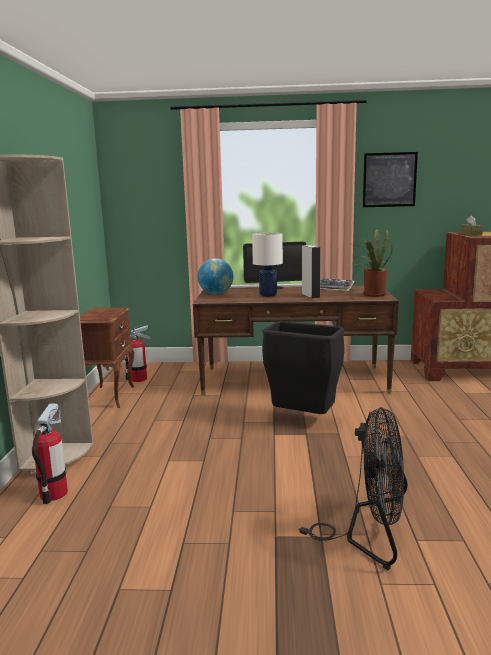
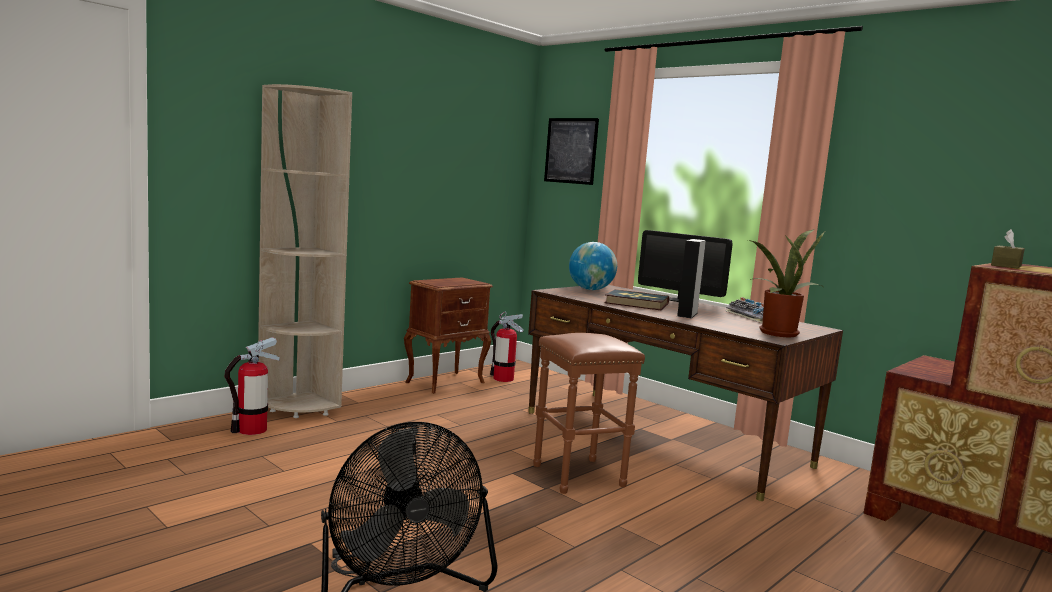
camera: 40 degrees right, 5 degrees down
(268, 296) = (636, 303): white table lamp -> book
(302, 419) = (576, 475): black trash can -> brown stool
(389, 180) = (899, 158): picture -> picture (571, 150)

